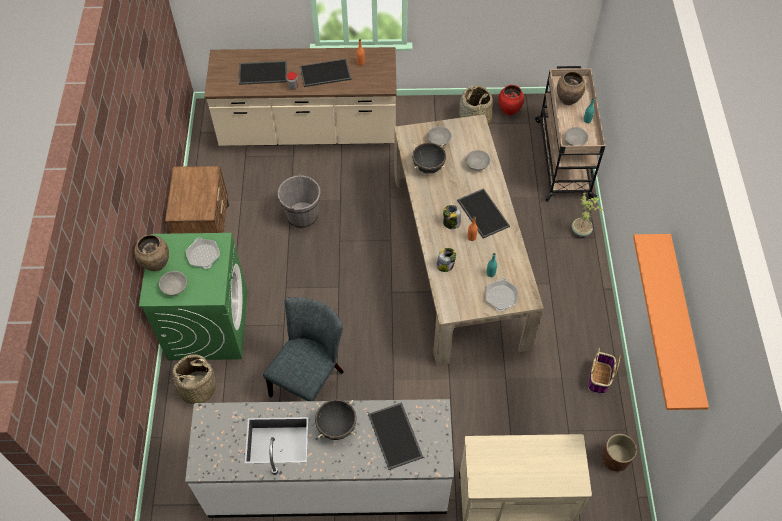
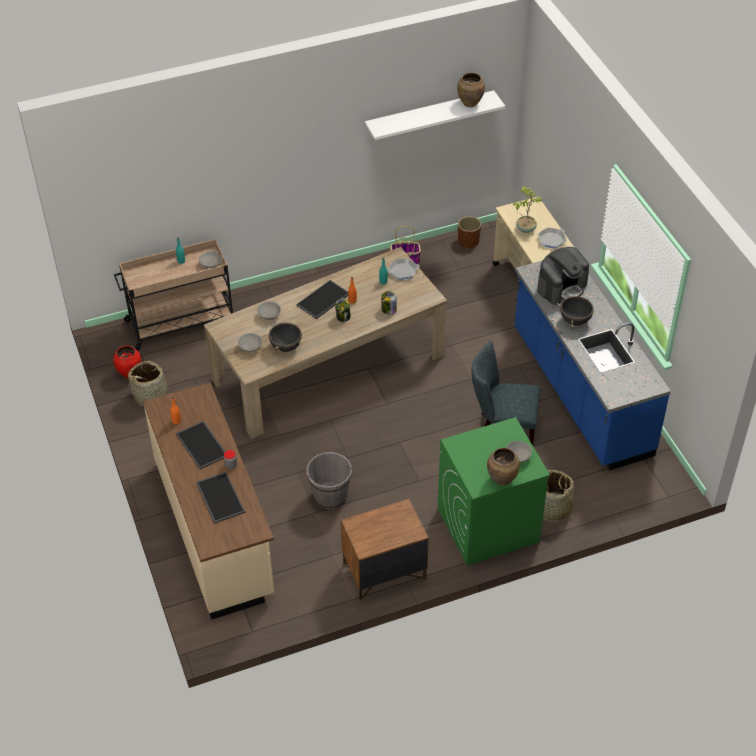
camera: 110 degrees left, 10 degrees down
(203, 255) = (475, 449): frying pan -> frying pan (551, 240)
(328, 480) = (580, 393): white counter -> blue counter
(396, 436) = (561, 287): tray -> coffee machine
(568, 100) = (159, 278): brown vase -> brown vase (469, 103)
(581, 230) = (262, 295): potted plant -> potted plant (525, 228)
(684, 323) = (429, 115): orange shelf -> white shelf

